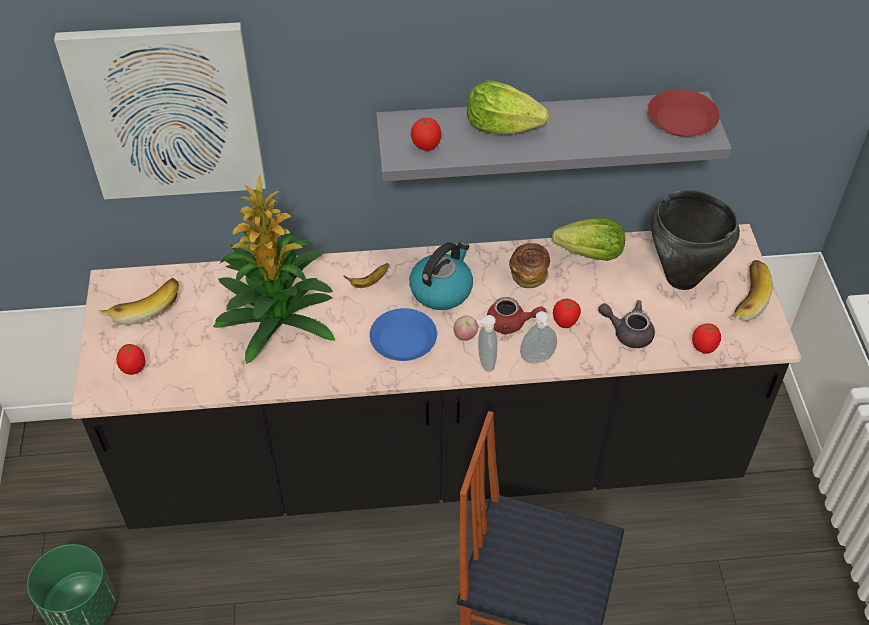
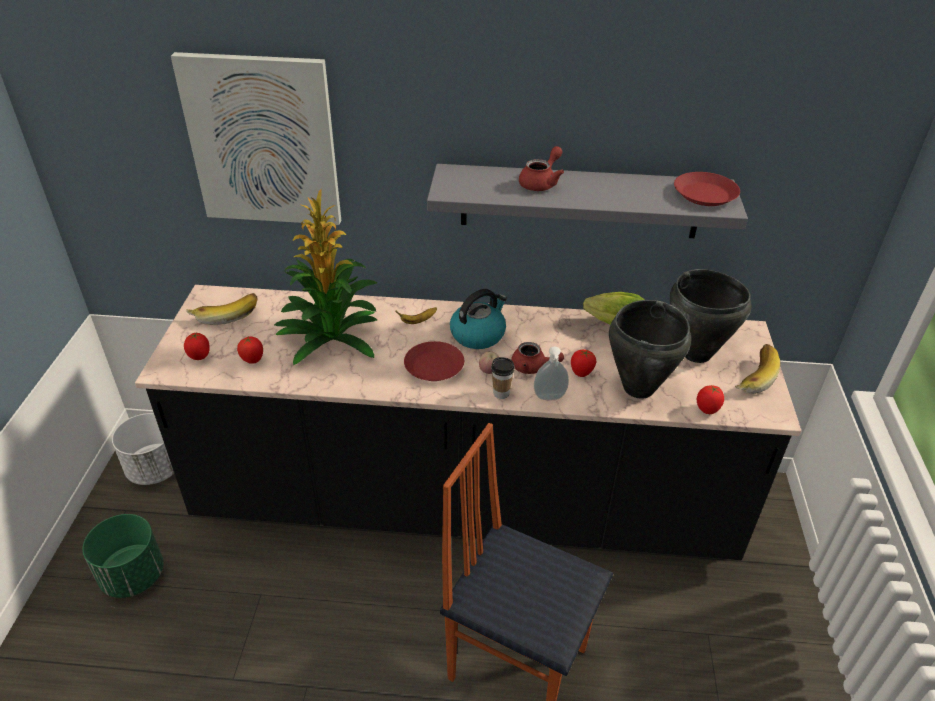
camera: 10 degrees right, 10 degrees down
(62, 476) = (155, 469): none -> white planter
(402, 339) = (433, 366): blue plate -> red plate
(426, 147) = (471, 188): tomato -> tomato (253, 360)
(484, 362) = (501, 393): soap dispenser -> cup
(501, 127) = (541, 183): lettuce -> red teapot
(529, 272) = (558, 332): bread -> none
(627, 332) = (637, 388): grey teapot -> black cooking pot

